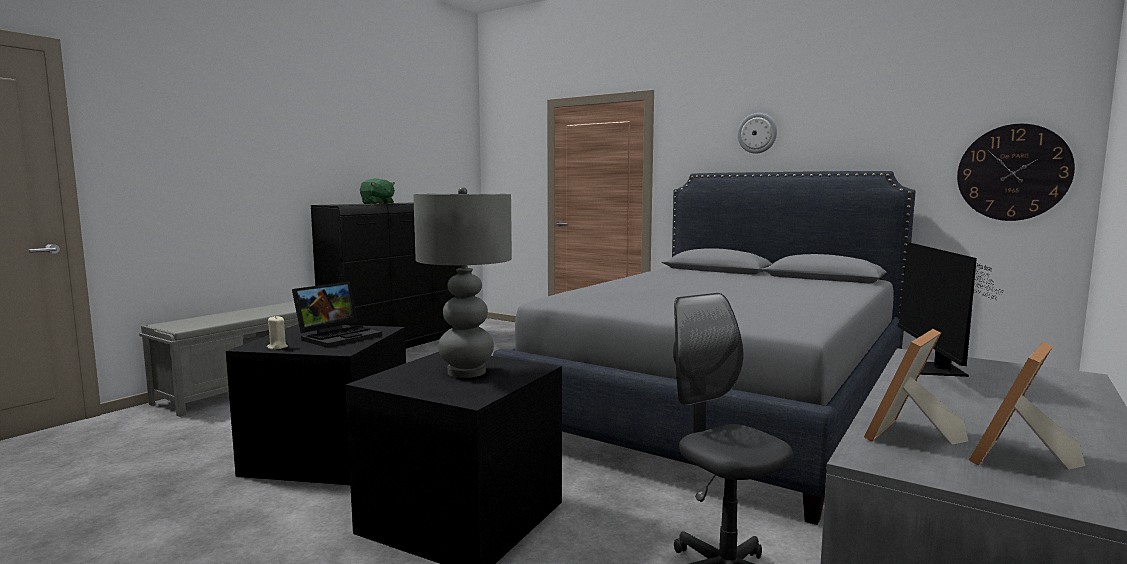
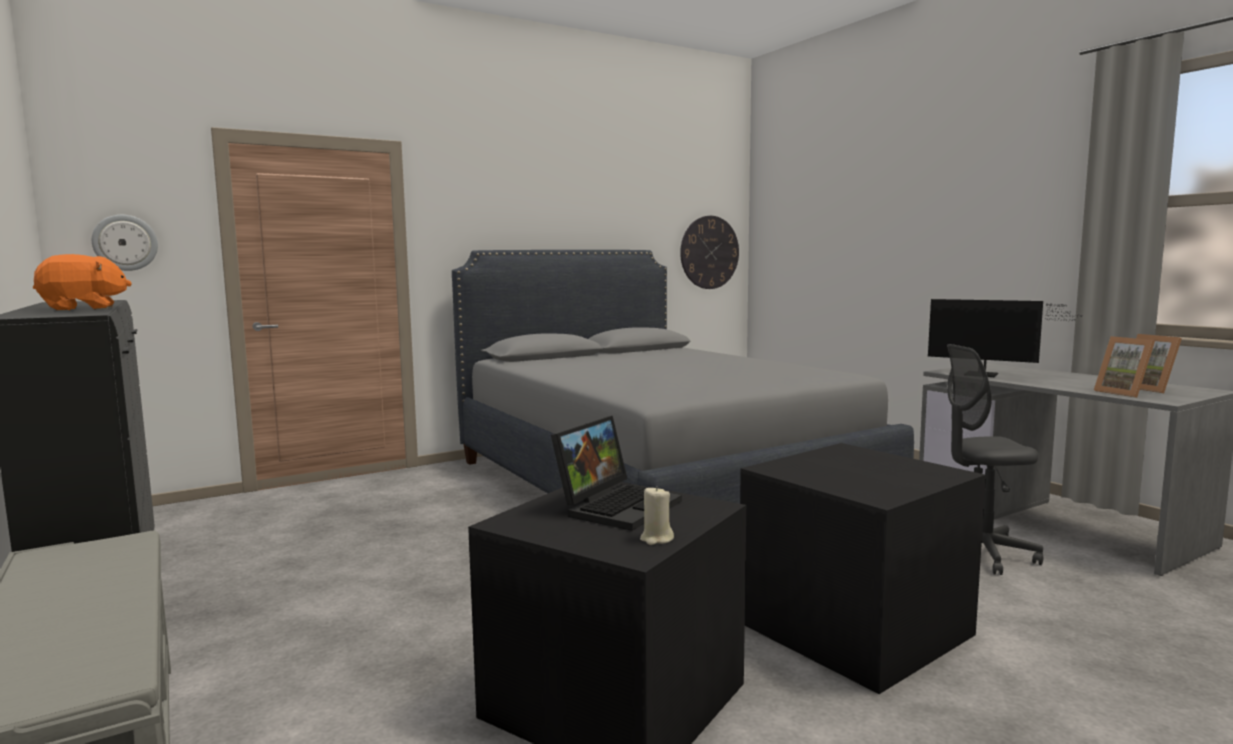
camera: 65 degrees left, 0 degrees up
(339, 336) = (617, 506): laptop -> laptop turned 60 degrees clockwise
(377, 203) = (83, 309): green plush toy -> orange plush toy
(467, 372) = (853, 467): grey table lamp -> none
(757, 133) = (529, 208): wall clock -> wall clock (125, 242)

